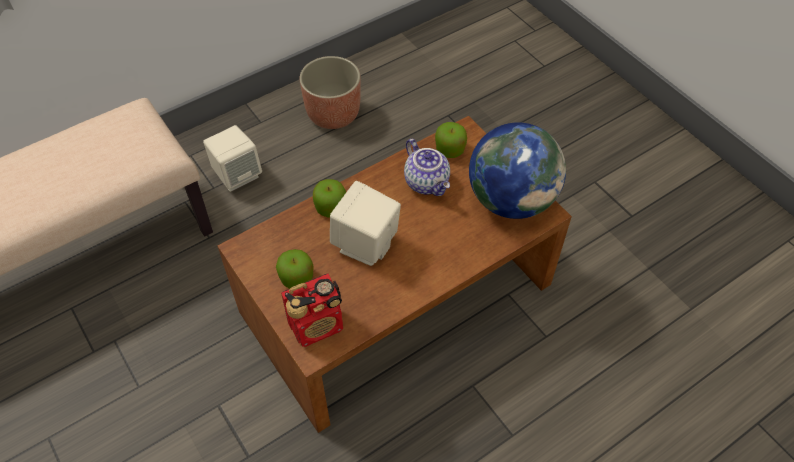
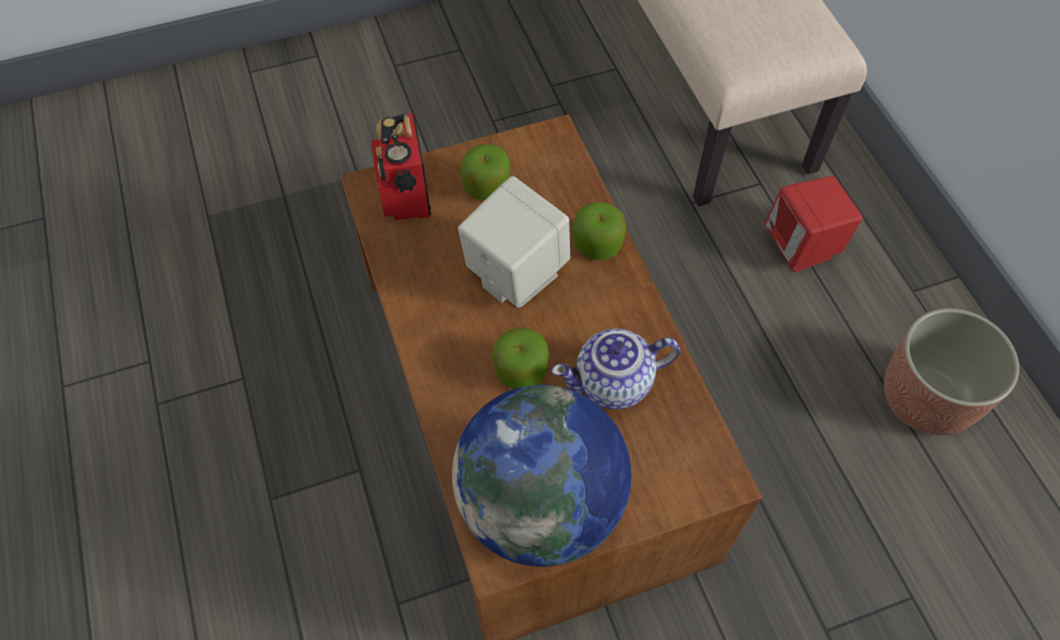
camera: 105 degrees right, 5 degrees up
(237, 175) = (802, 247): beige speaker -> red speaker
(450, 149) = (680, 439): apple -> apple (520, 371)

